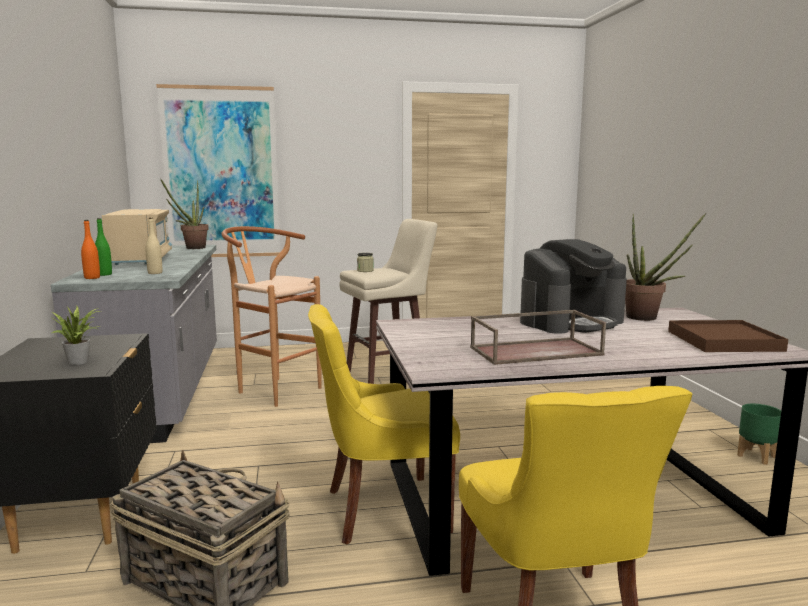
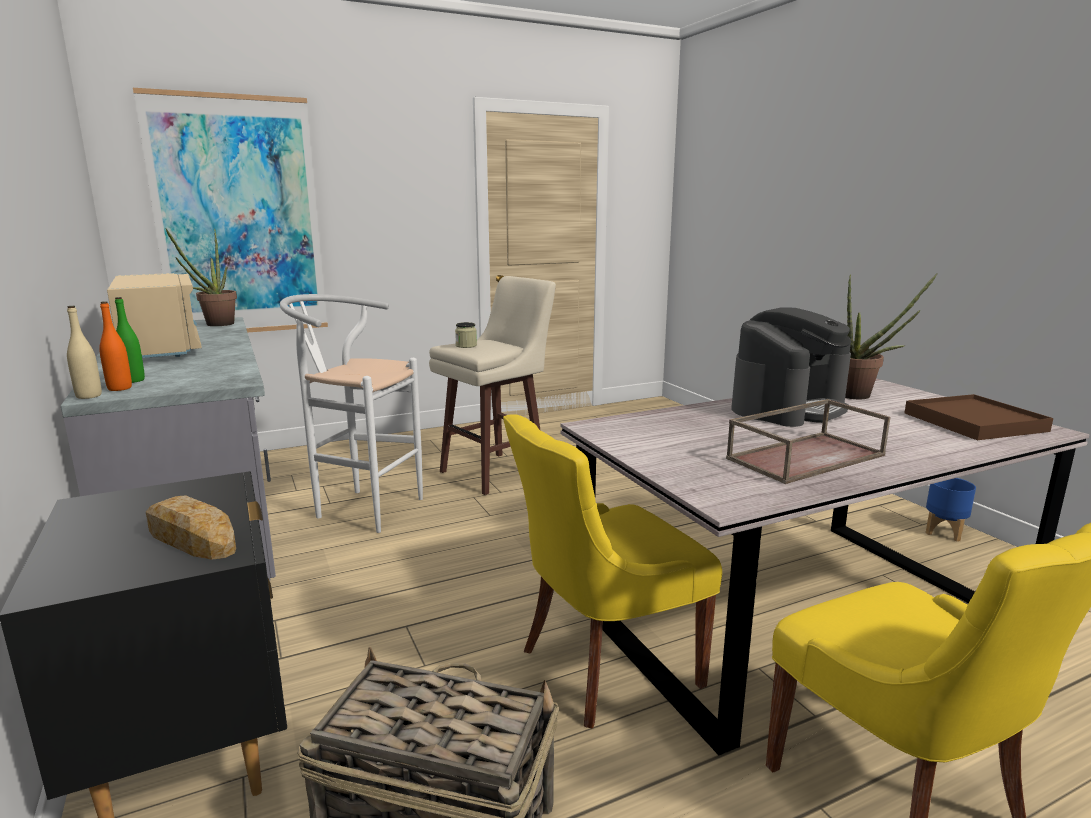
camera: 15 degrees left, 5 degrees up
(81, 361) = (191, 538): potted plant -> bread
(155, 273) = (211, 373): beige bottle -> beige bottle (89, 396)
(273, 389) = (360, 508): brown stool -> white stool
(756, 456) = (943, 532): green planter -> blue planter

